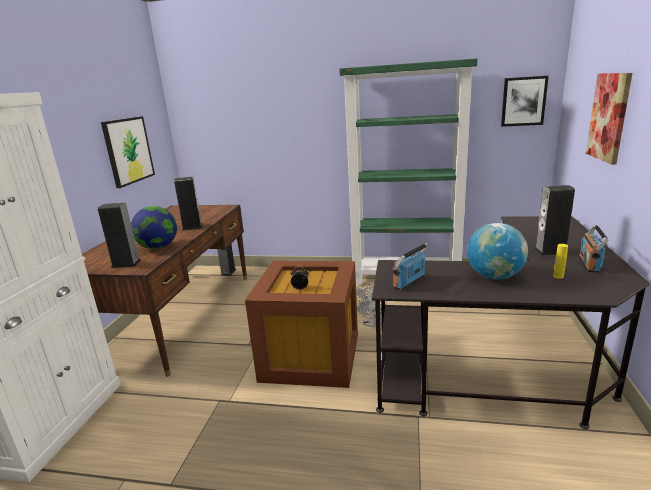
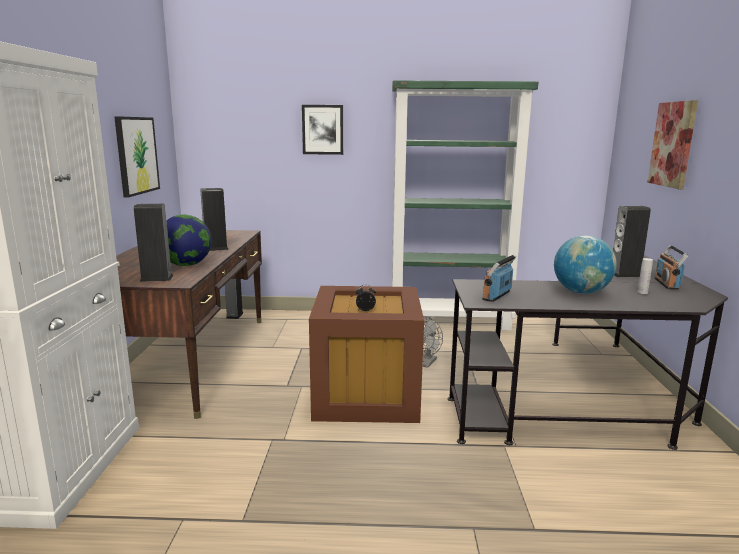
camera: 10 degrees left, 5 degrees down
(523, 101) = (576, 132): picture -> picture (323, 129)
(558, 276) = (642, 292): yellow bottle -> white bottle

